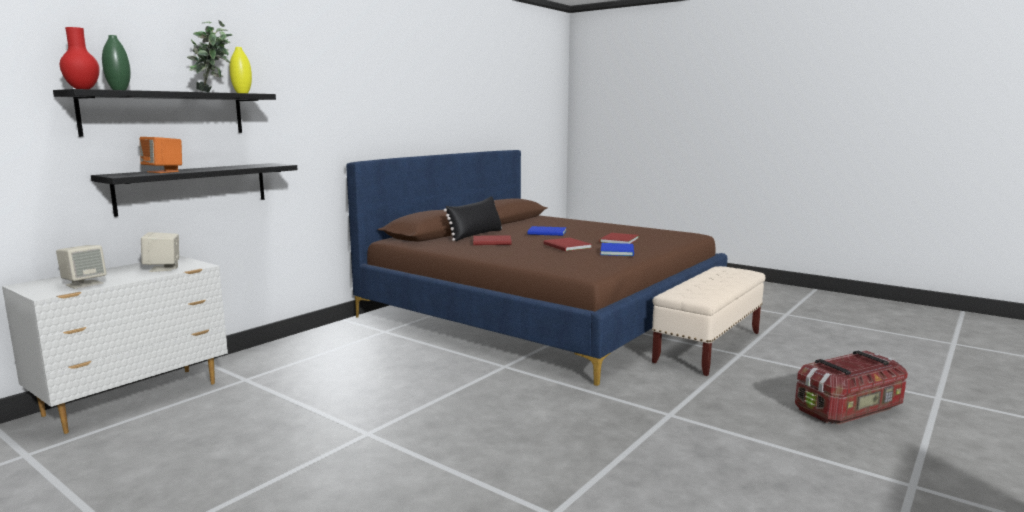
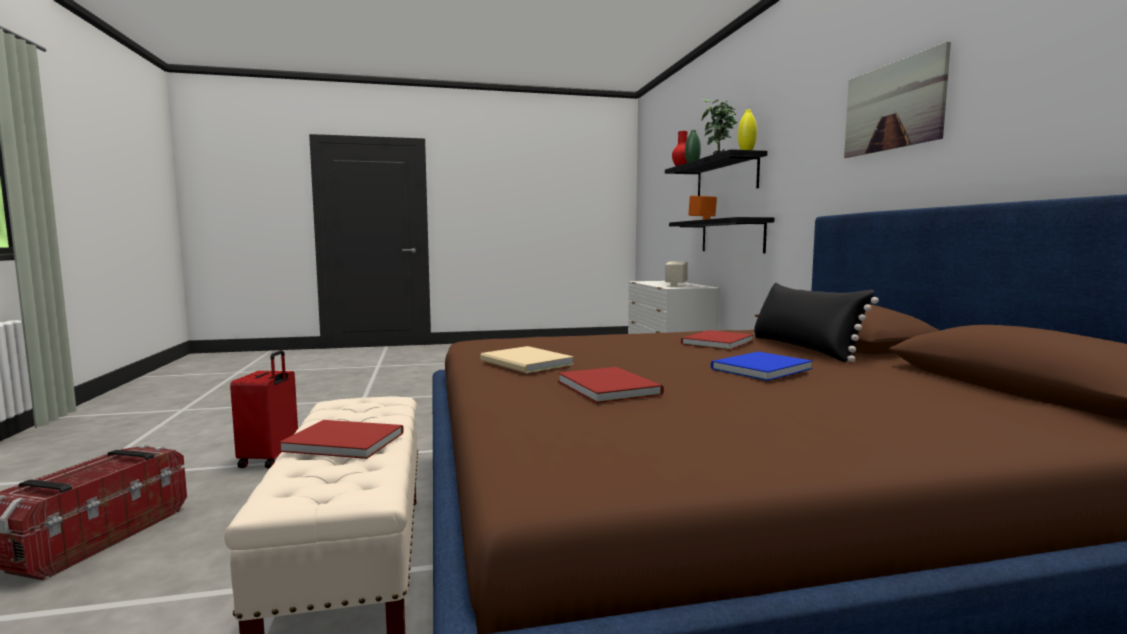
camera: 130 degrees right, 5 degrees down
(84, 284) = (654, 282): beige speaker -> none
(379, 91) = (893, 106): none -> picture
(567, 246) = (600, 348): red book -> red book (343, 441)
(618, 251) = (526, 363): blue book -> beige book
(727, 436) = (270, 459): none -> red suitcase

